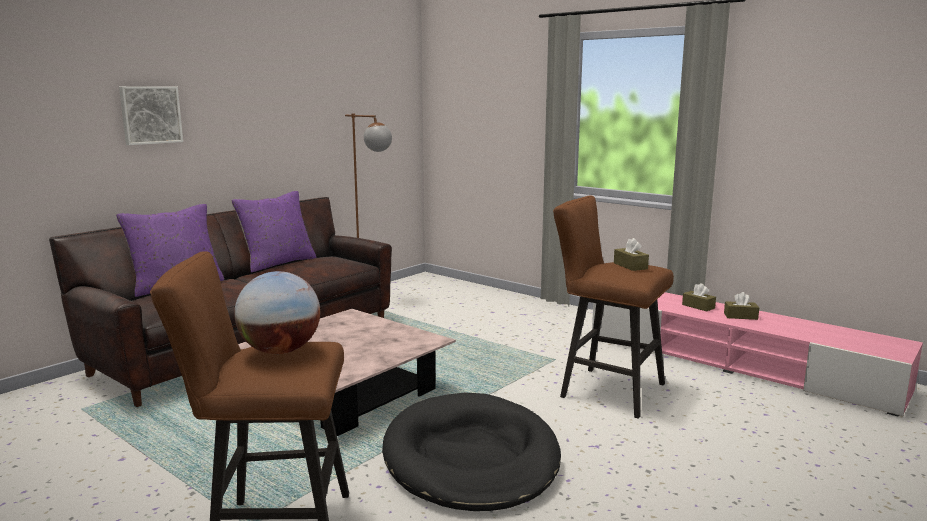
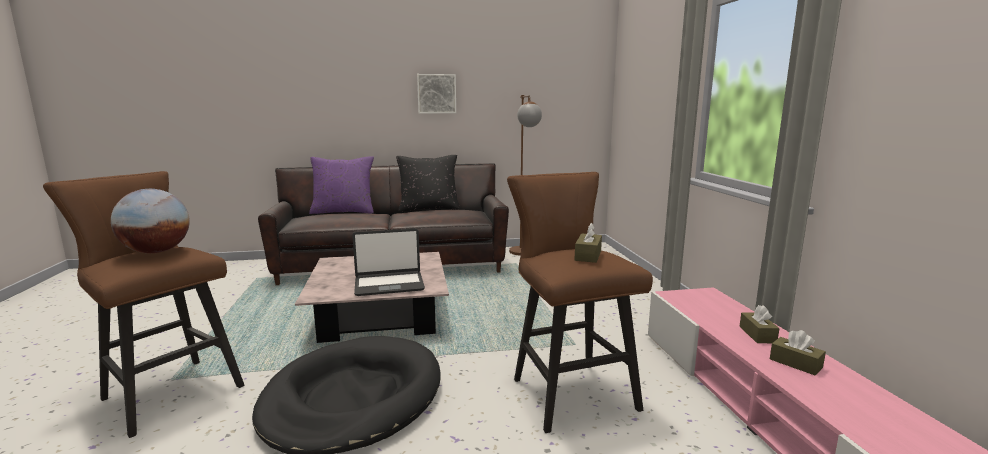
camera: 40 degrees right, 0 degrees up
(150, 115) = (351, 91): picture -> picture (436, 94)
(278, 263) = (429, 208): purple pillow -> black pillow
(383, 348) = (389, 284): none -> laptop

